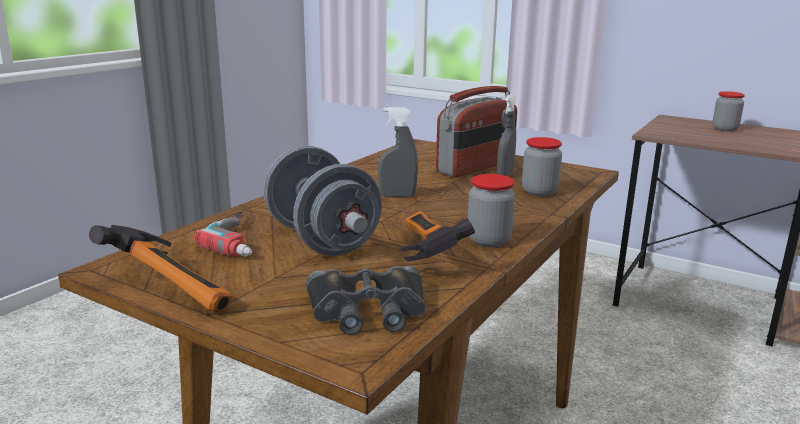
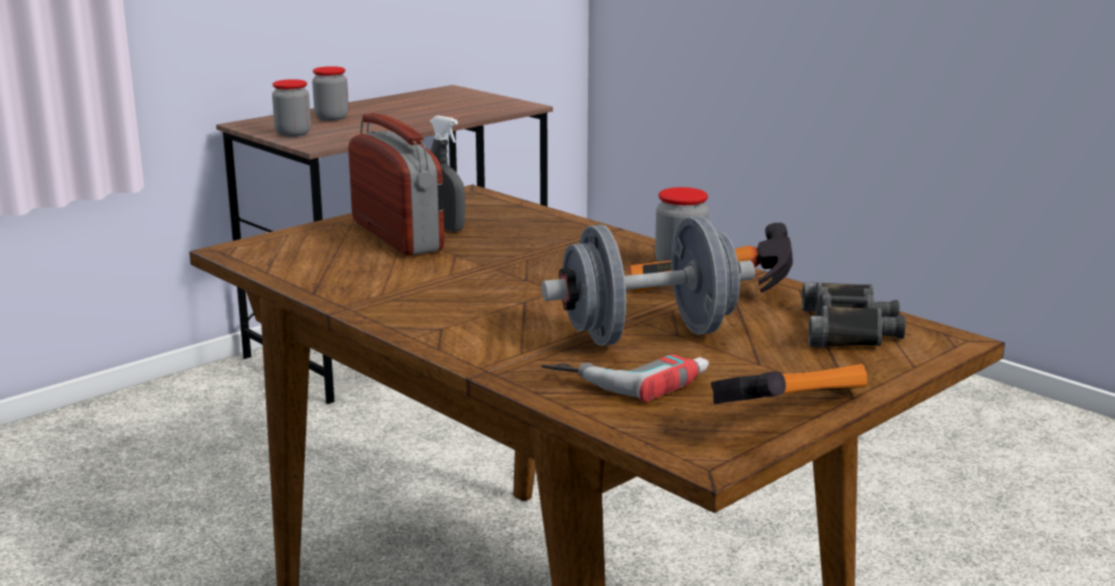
camera: 75 degrees left, 0 degrees up
(397, 195) = (495, 286): grey spray bottle -> none
(539, 192) = (529, 224): jar -> jar (293, 133)

